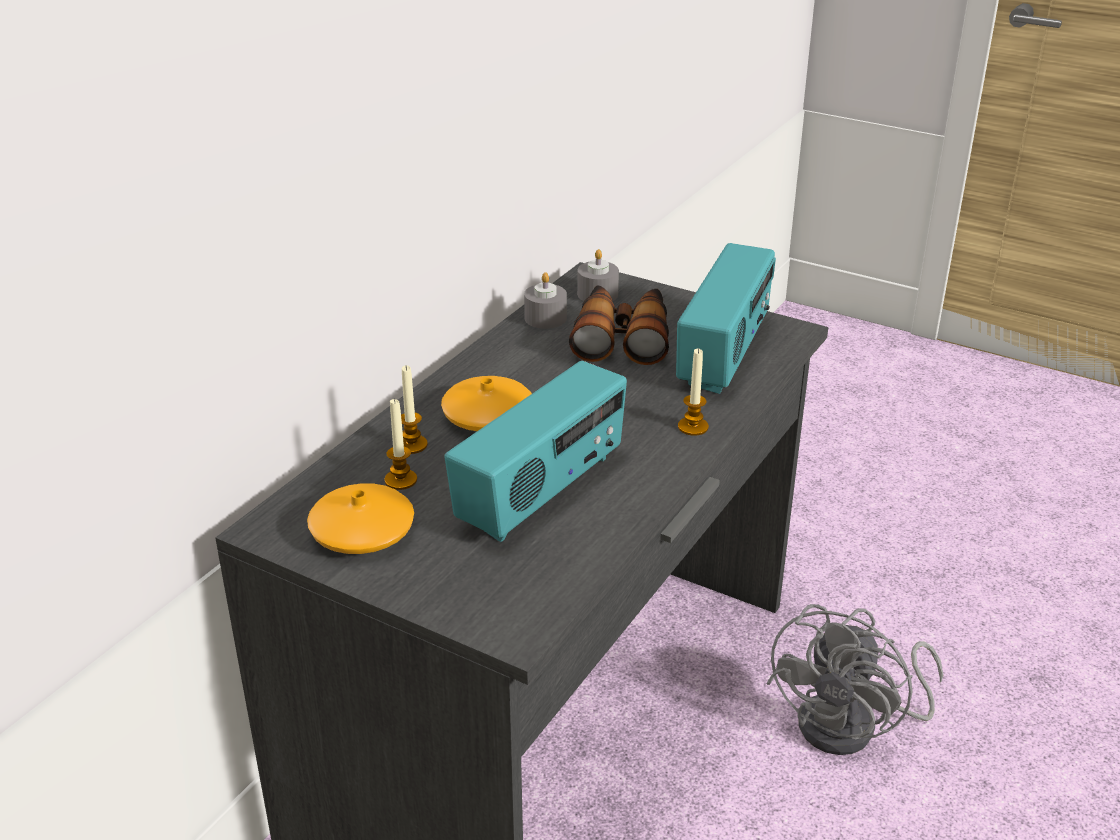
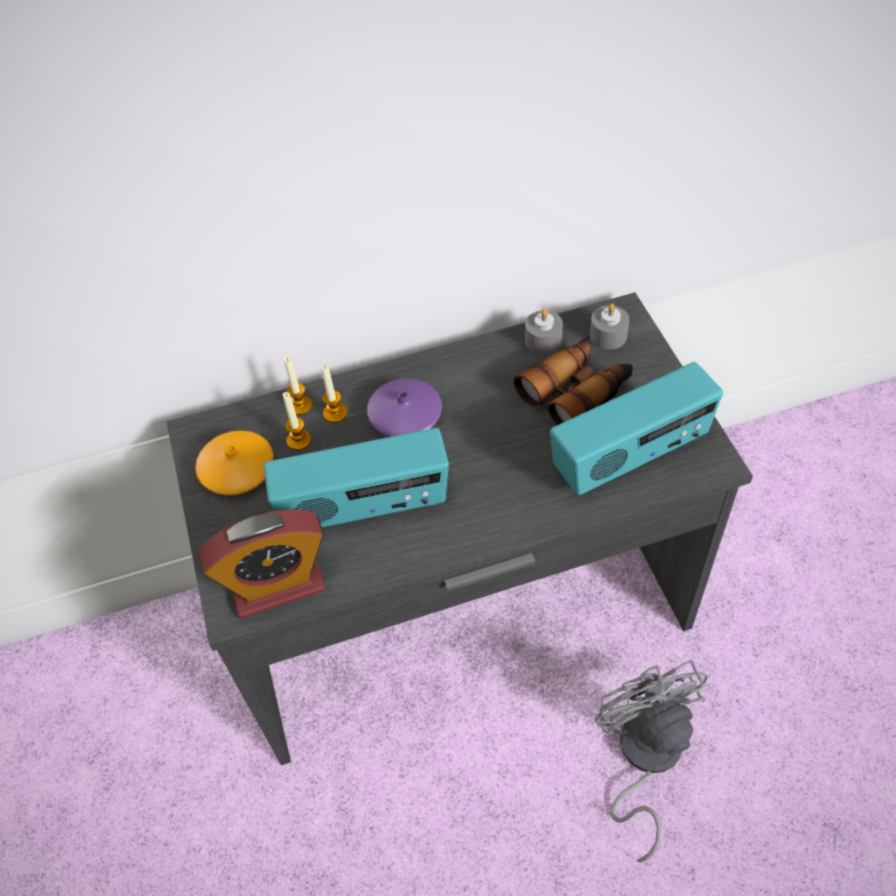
camera: 45 degrees right, 20 degrees up
(488, 416) = (405, 416): orange vase -> purple vase
(535, 589) = (277, 585): none -> alarm clock
(693, 427) = (525, 514): candle -> candle (300, 405)
(853, 726) = (644, 757): grey fan -> grey fan turned 90 degrees clockwise

